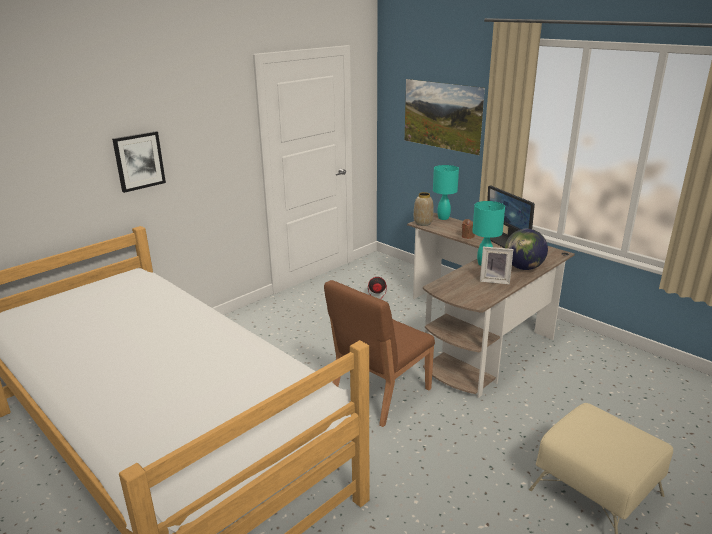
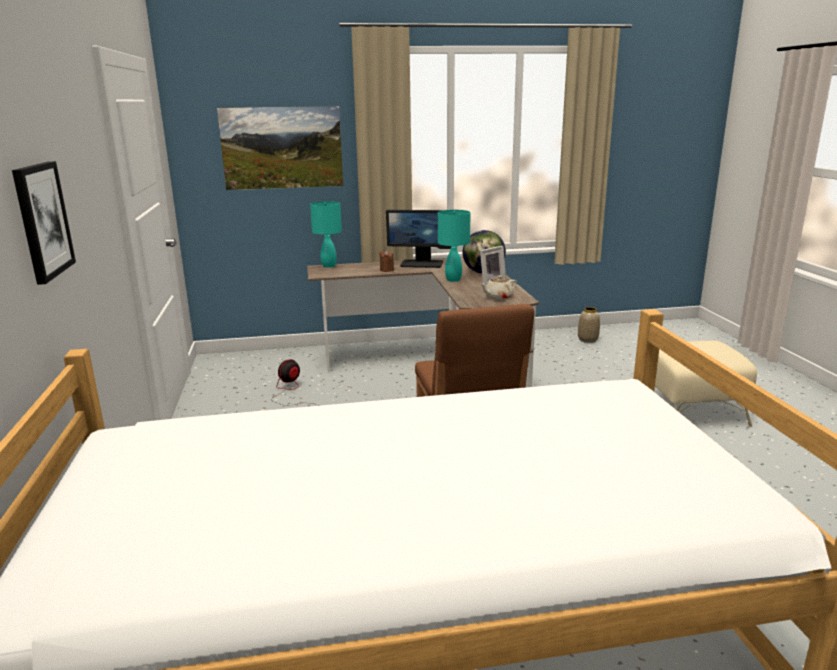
camera: 55 degrees left, 5 degrees down
(423, 223) = (322, 274): vase -> vase (588, 340)
(468, 292) = (498, 297): none -> beige teapot

